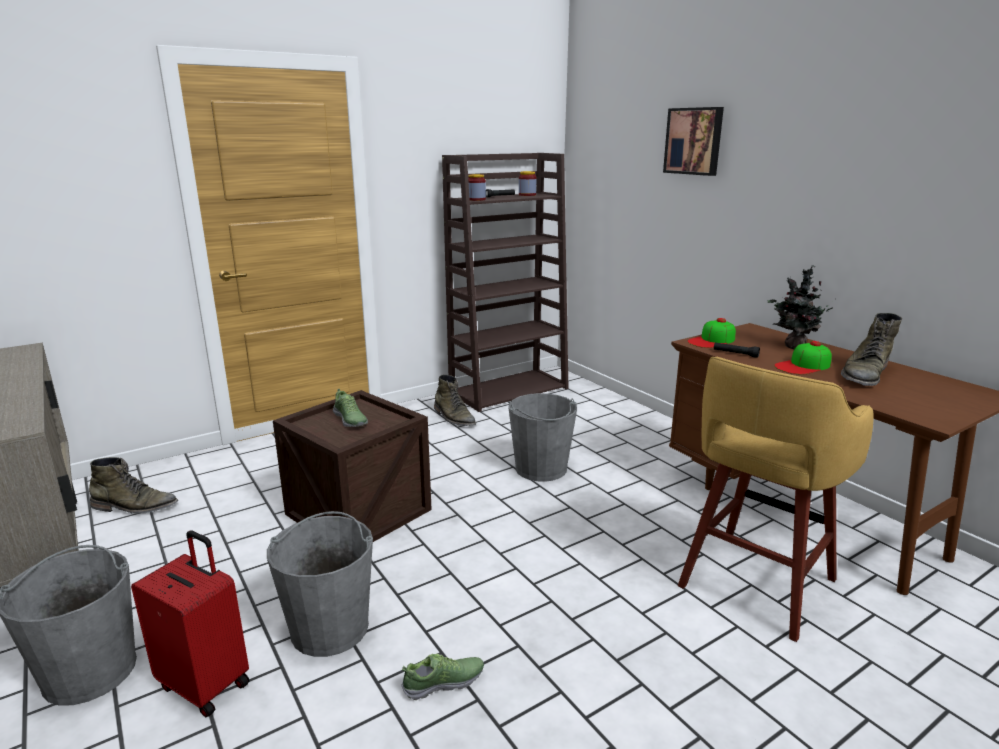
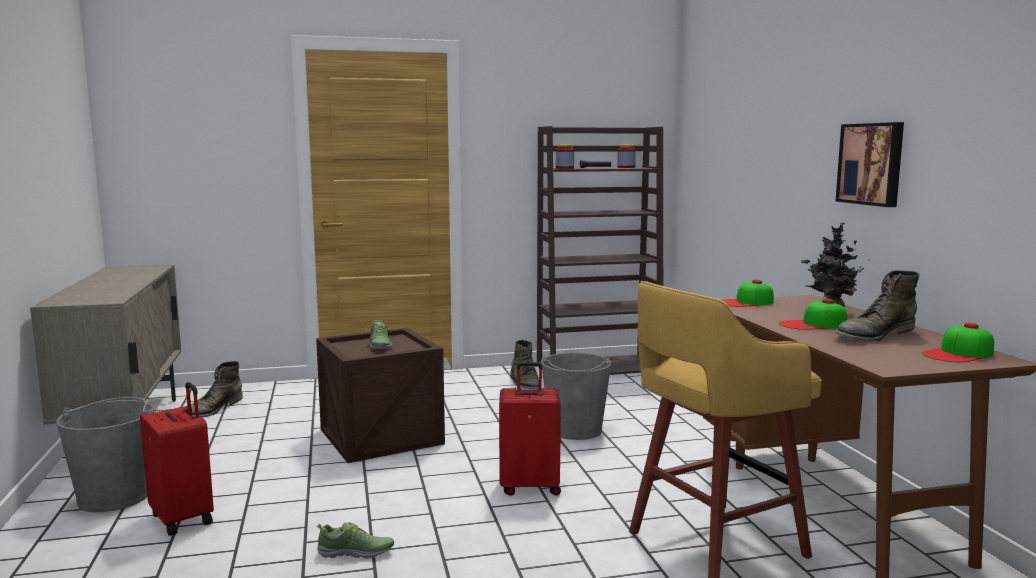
camera: 20 degrees right, 10 degrees down
(135, 507) = (213, 409): green boot -> green boot turned 90 degrees clockwise
(330, 627) = (297, 503): grey bucket -> none
(551, 549) = (530, 486): none -> red suitcase
(694, 141) = (770, 106): picture -> picture (872, 164)
(735, 354) = (753, 312): black flashlight -> none
(955, 392) = (958, 354): none -> cap

